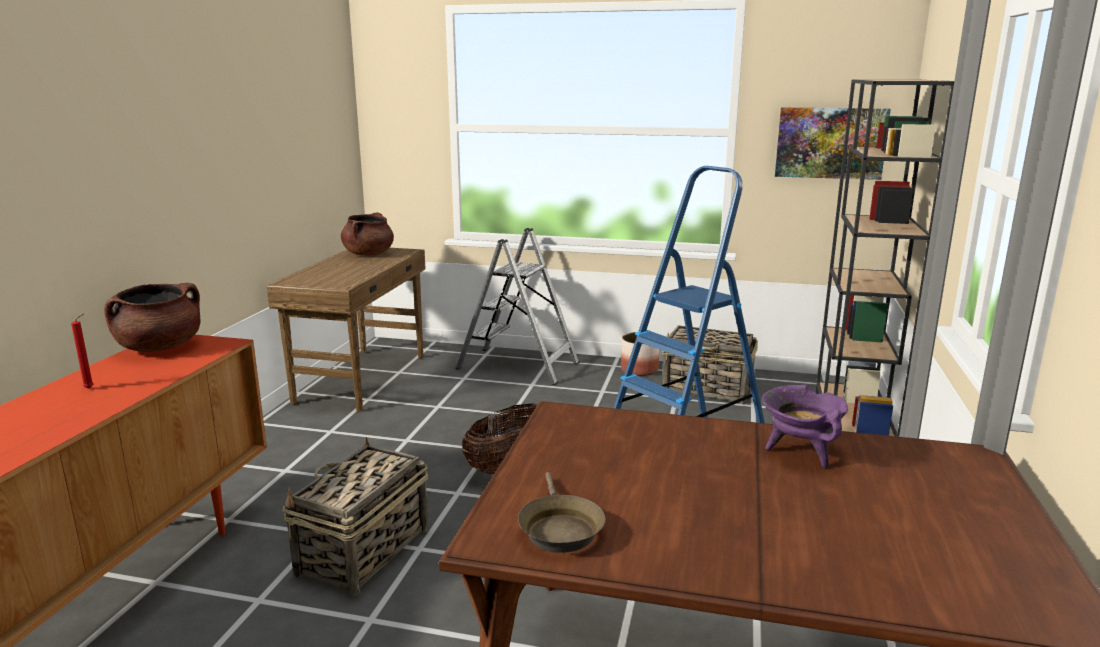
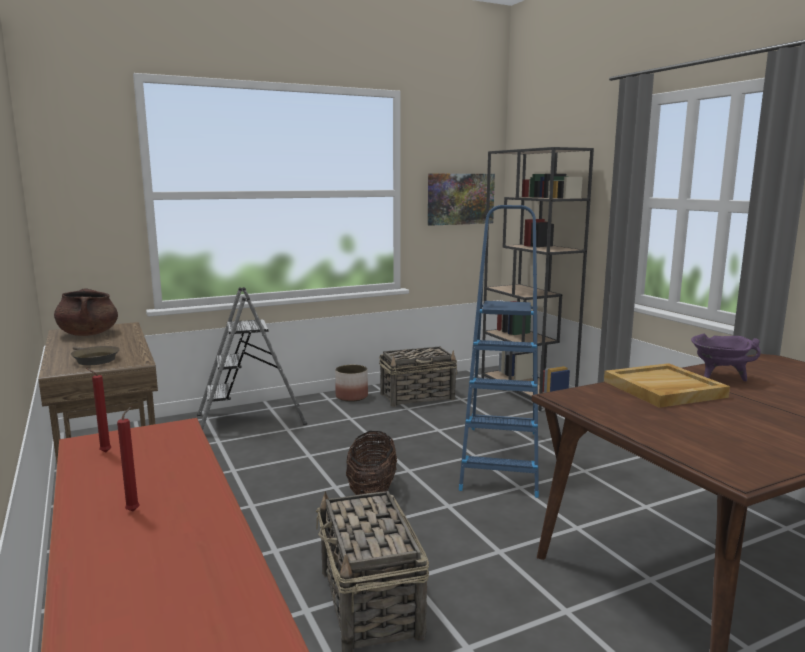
camera: 40 degrees left, 5 degrees down
(160, 347) = (103, 452): brown cooking pot -> red candle
(559, 528) = (745, 453): brown frying pan -> brown frying pan (94, 360)
(684, 440) = (663, 389): none -> beige tray

